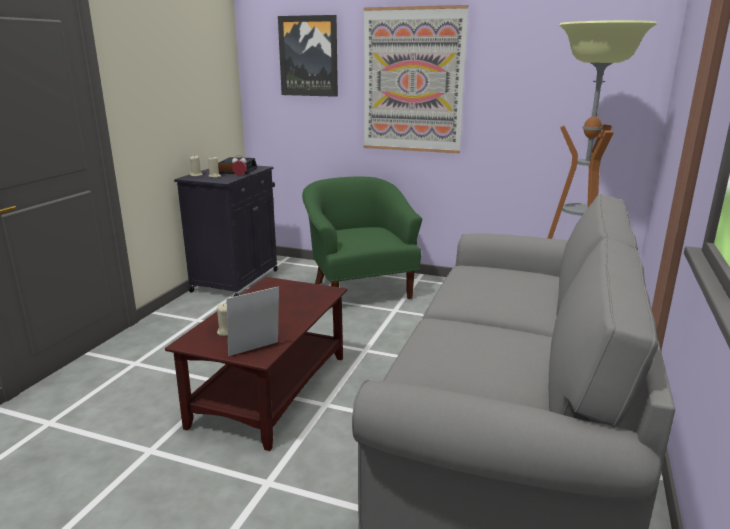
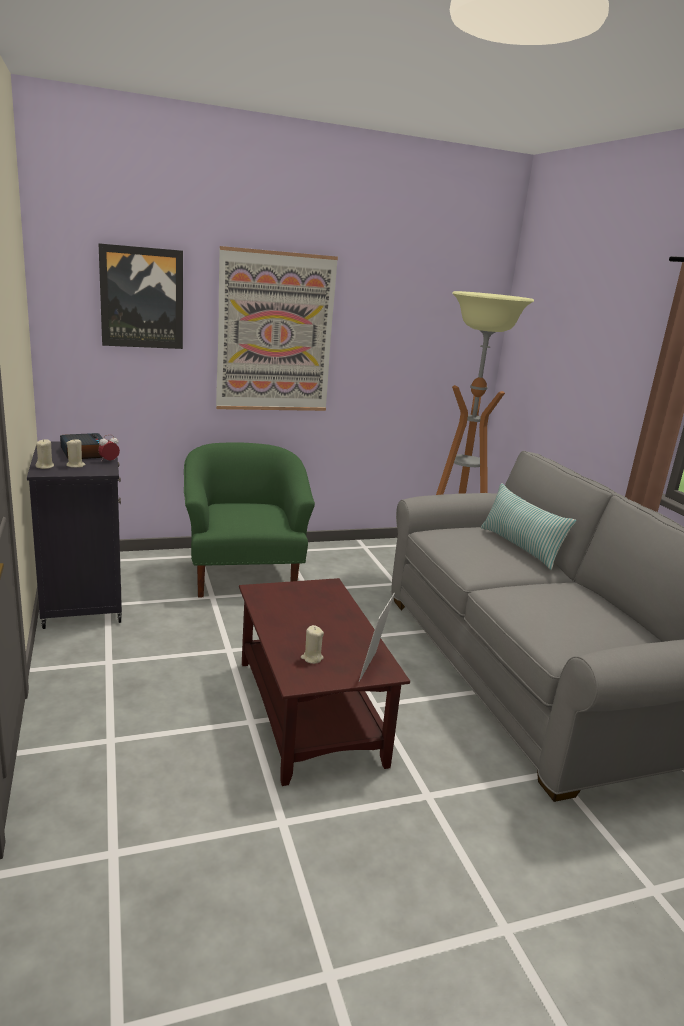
camera: 40 degrees left, 0 degrees up
(360, 289) = (244, 574): green armchair -> green armchair turned 45 degrees clockwise
(540, 294) = (520, 547): none -> pillow

